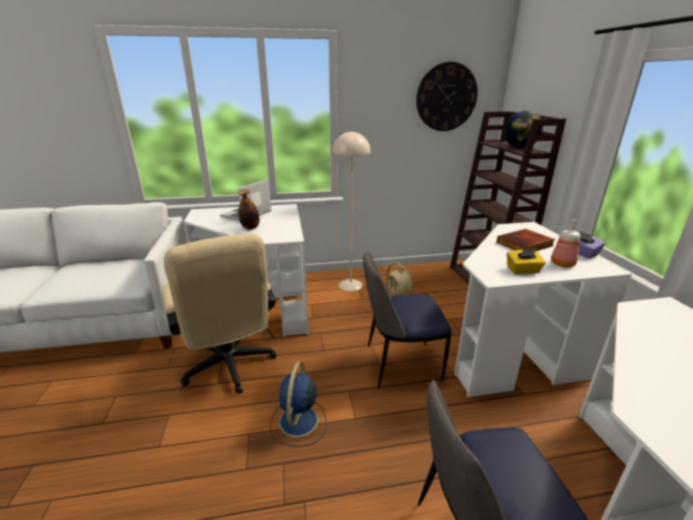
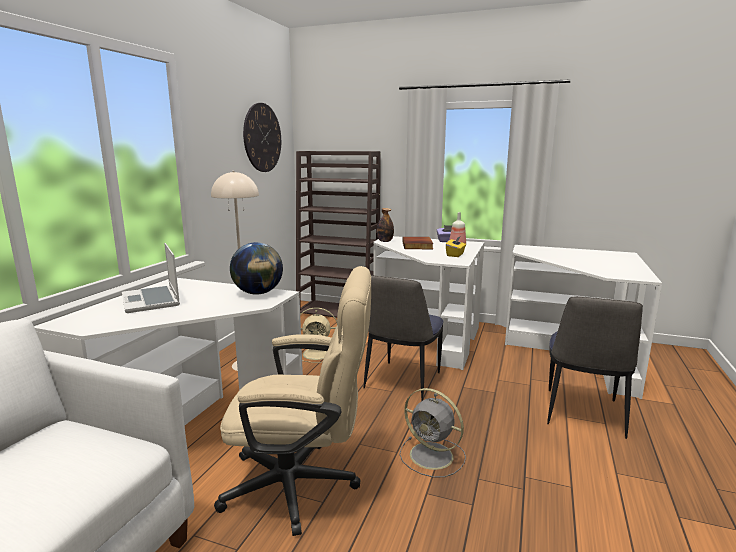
camera: 60 degrees left, 10 degrees down
(250, 228) = (209, 305): bottle -> bottle (385, 241)
(298, 422) = (433, 456): blue fan -> grey fan
(519, 147) = (343, 179): globe -> globe (258, 293)

